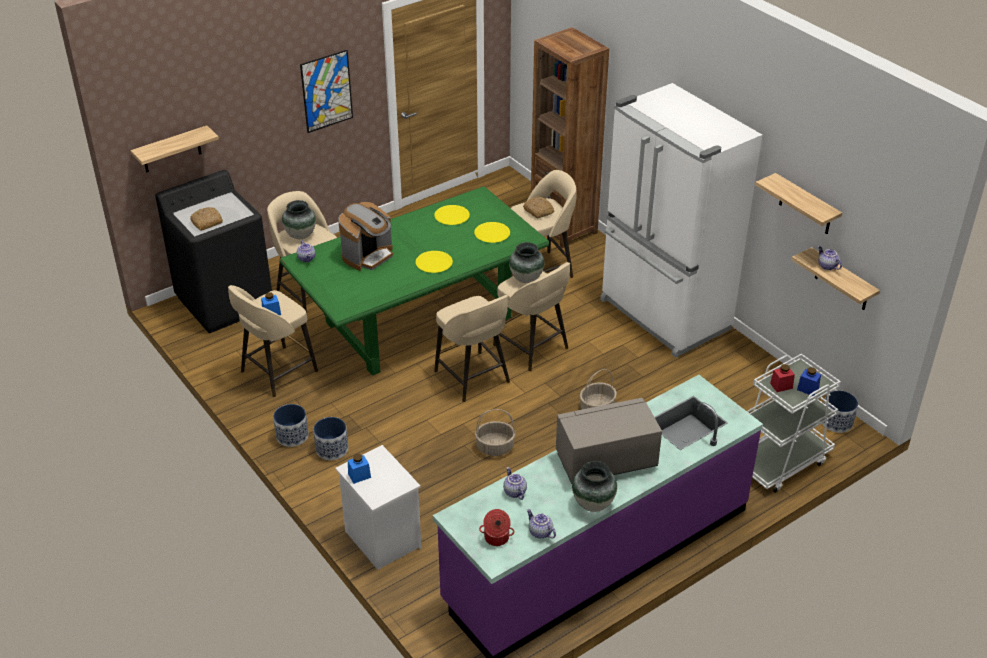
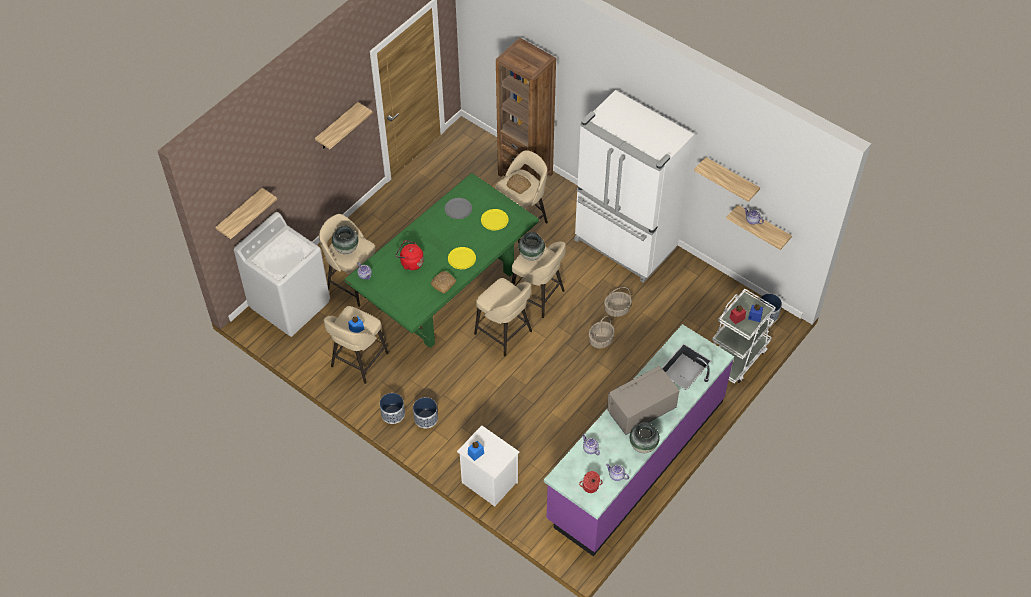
camera: 15 degrees left, 15 degrees up
(207, 222) = (282, 264): bread -> bread (443, 283)
(225, 302) = (290, 304): black washing machine -> white washing machine
(326, 91) = (337, 127): picture -> shelf
(368, 256) = (410, 262): coffee machine -> red kettle
(452, 216) = (458, 209): yellow plate -> grey plate
(494, 447) = (540, 390): basket -> basket (617, 309)

